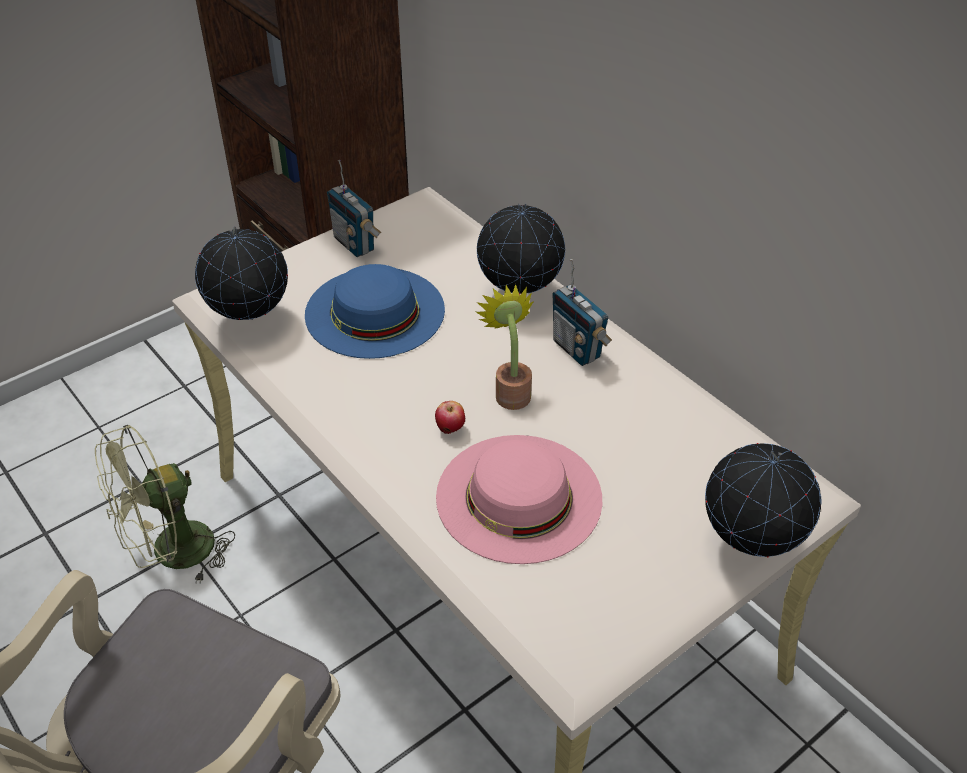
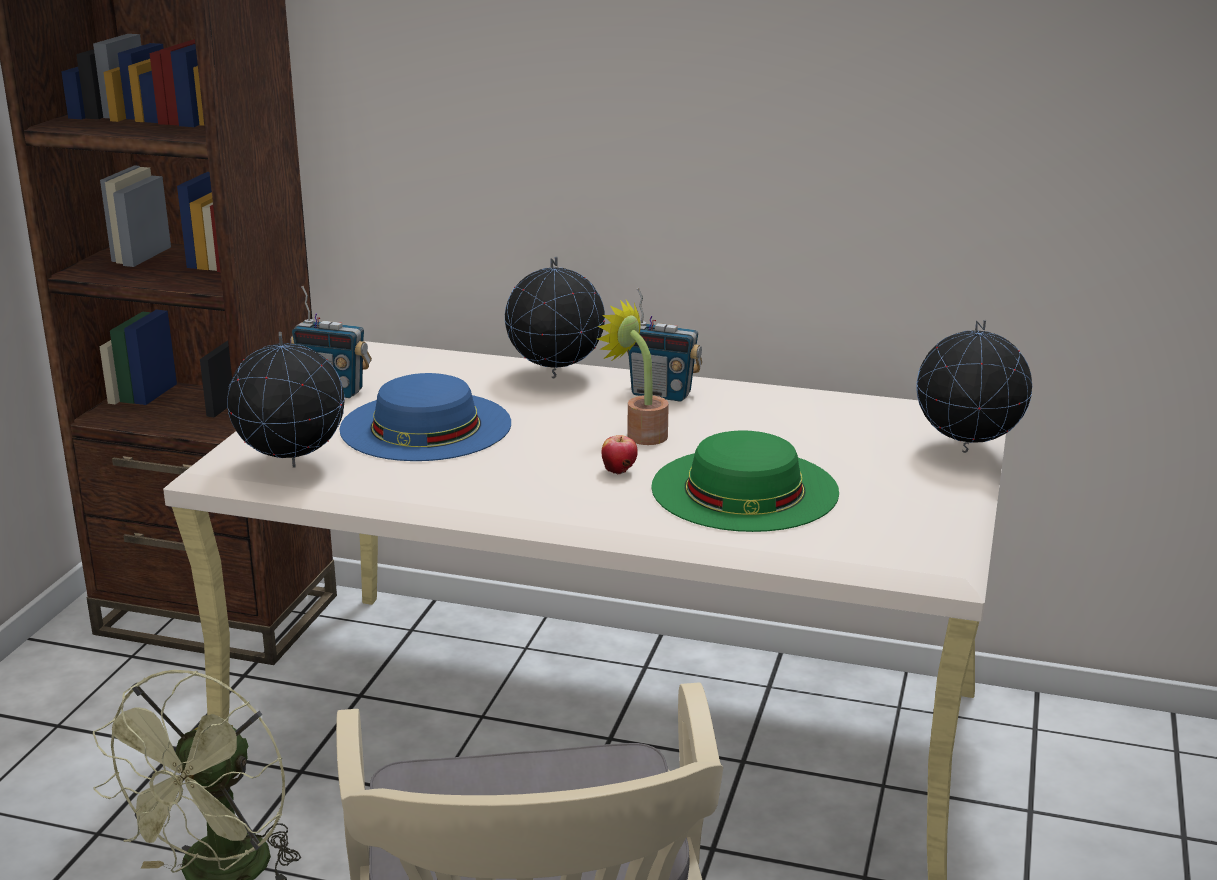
camera: 35 degrees left, 20 degrees down
(519, 497) = (745, 489): pink hat -> green hat

